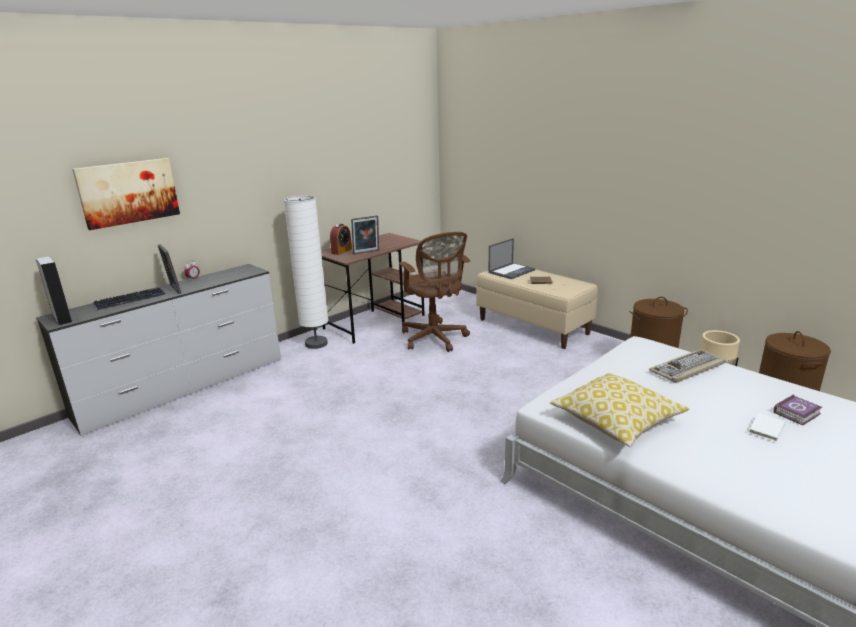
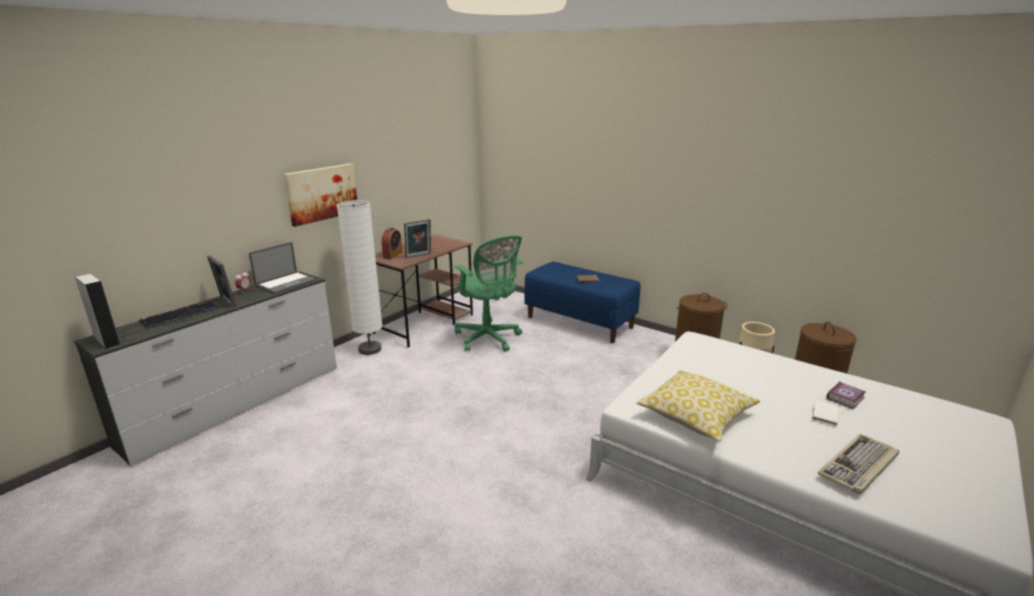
camera: 10 degrees left, 0 degrees up
(128, 192) = (174, 201): picture -> picture (322, 193)
(435, 339) = (488, 339): brown office chair -> green office chair
(512, 271) = (557, 270): laptop -> laptop (286, 283)
(533, 326) = (580, 322): beige bench -> blue bench
(688, 368) = (743, 361): keyboard -> keyboard (859, 466)

